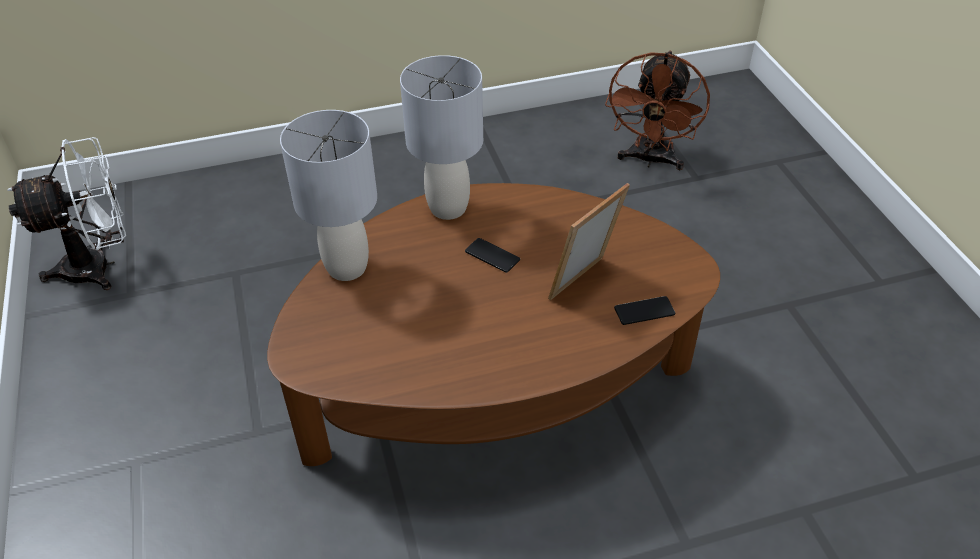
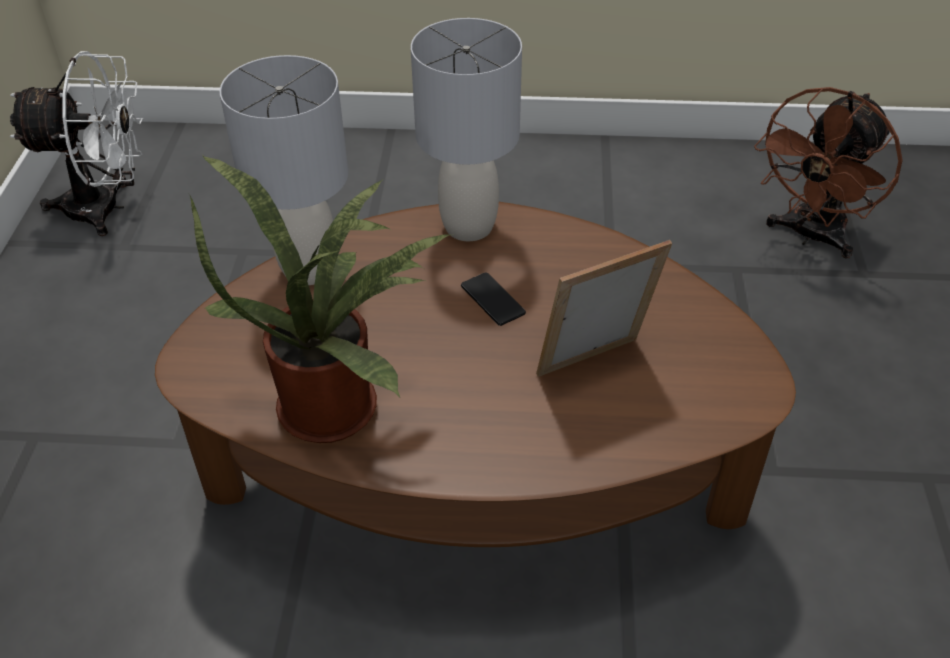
camera: 20 degrees right, 0 degrees up
(421, 357) = (337, 403): none -> potted plant
(644, 311) = (659, 426): phone -> none

